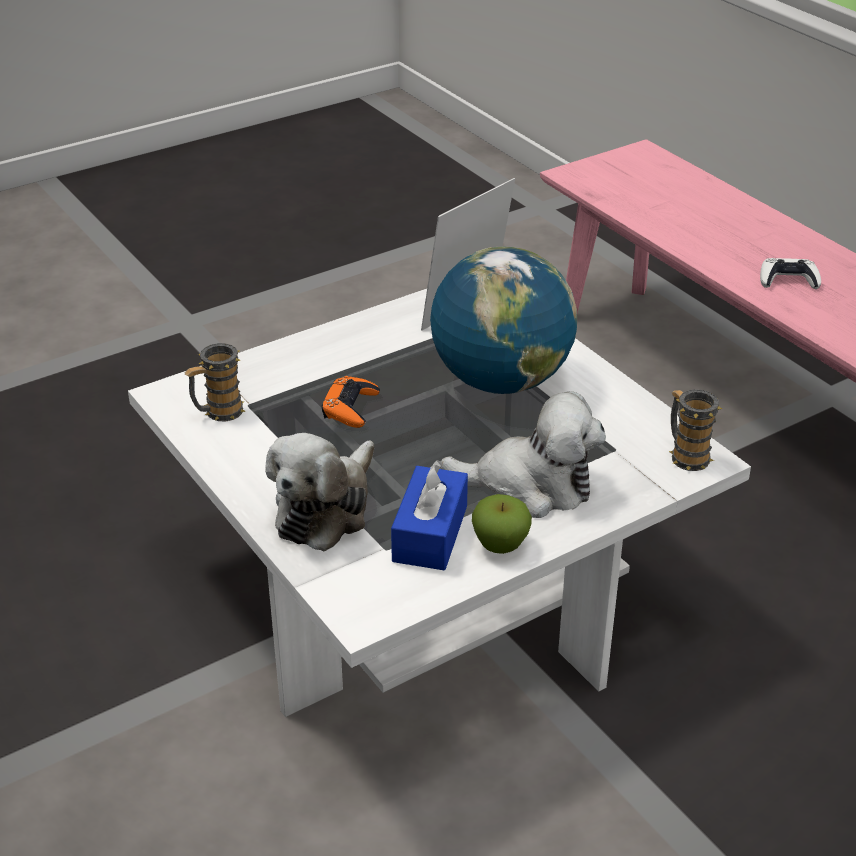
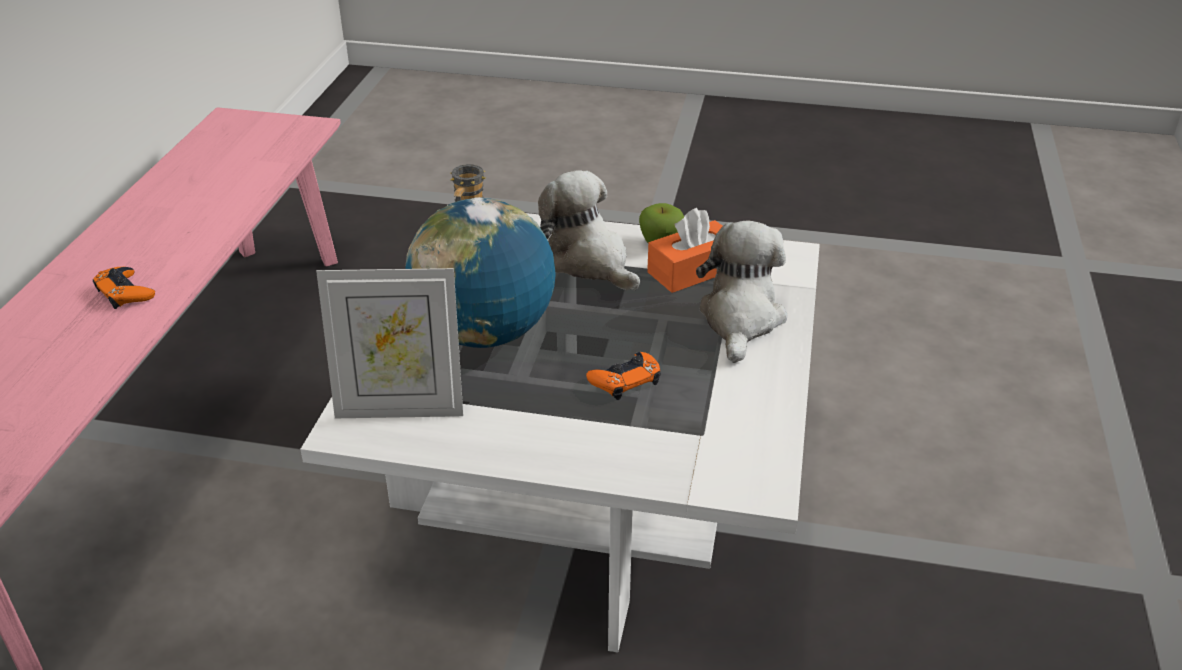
camera: 135 degrees left, 0 degrees up
(218, 413) = (737, 441): mug -> none
(326, 509) = (740, 319): plush toy -> plush toy turned 60 degrees counterclockwise
(430, 533) = (692, 271): blue tissue box -> orange tissue box
(788, 280) = (125, 293): white game controller -> orange game controller

